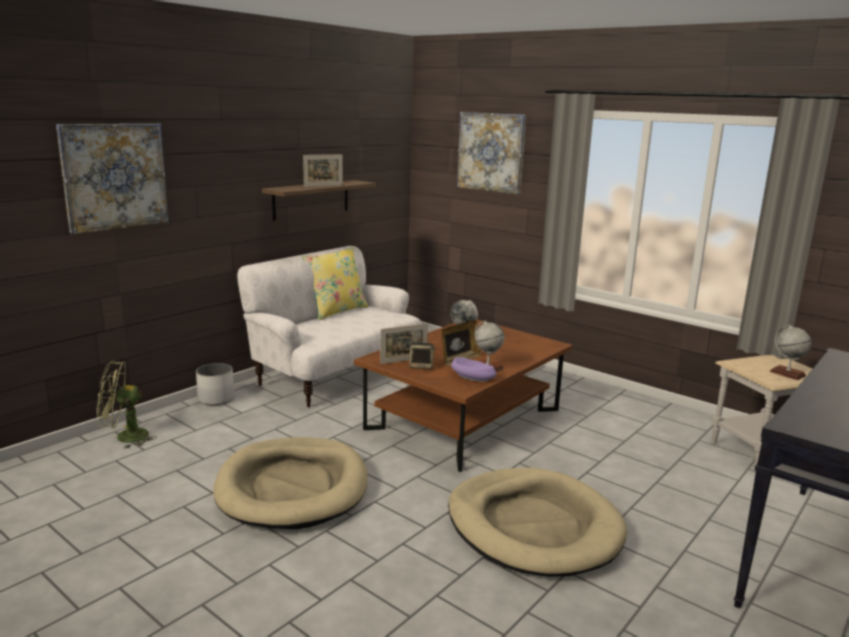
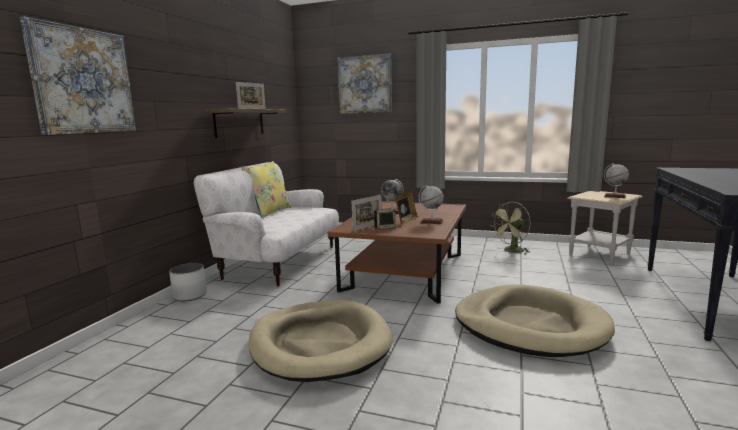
camera: 20 degrees left, 5 degrees down
(125, 437) = (119, 342): green fan -> green fan (511, 251)
(472, 377) = (431, 228): purple bowl -> none

